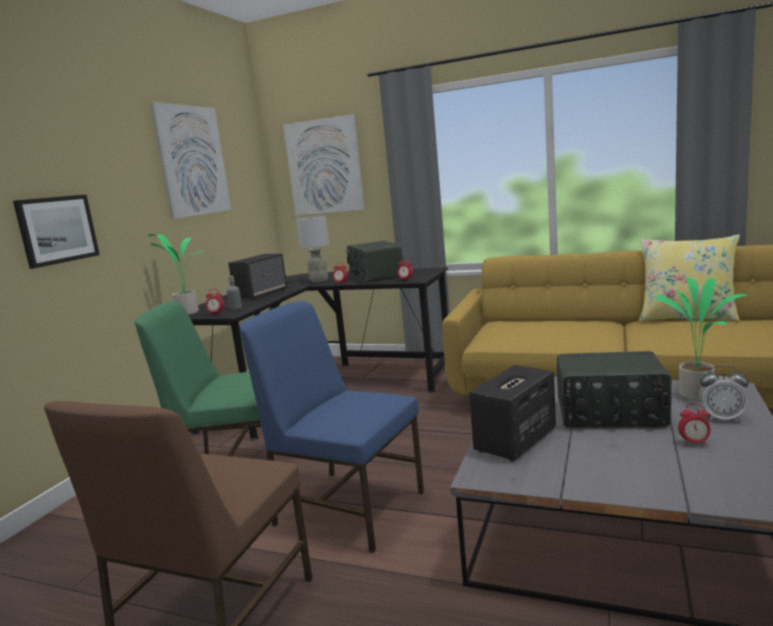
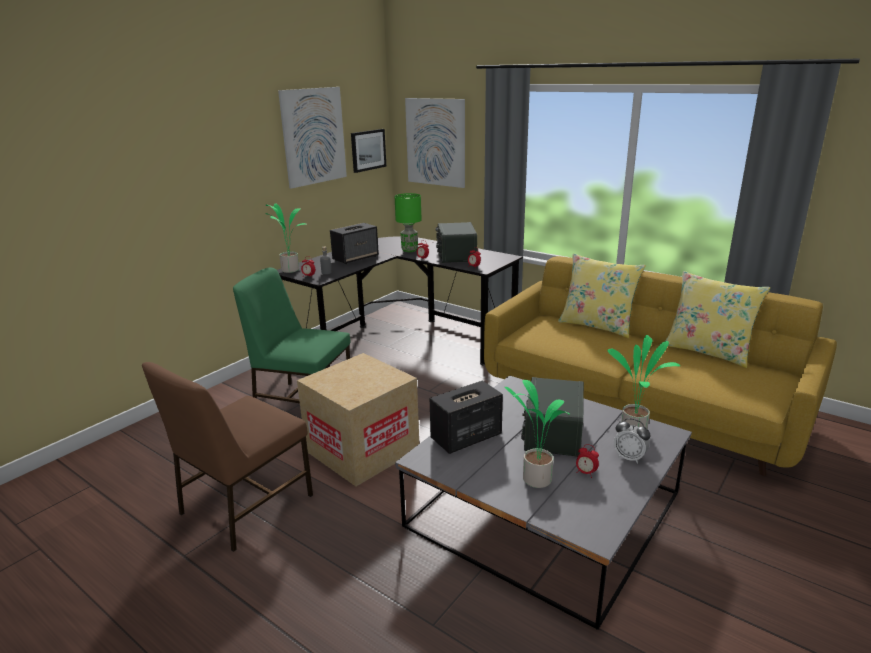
camera: 15 degrees right, 10 degrees up
(57, 230) = (193, 203): picture -> picture (368, 150)
(319, 280) = (409, 250): grey table lamp -> green table lamp
(348, 507) = (362, 450): blue chair -> cardboard box
(556, 318) = (597, 325): none -> yellow pillow
(610, 415) = (551, 433): radio -> radio turned 75 degrees clockwise
(644, 463) = (535, 479): none -> potted plant

